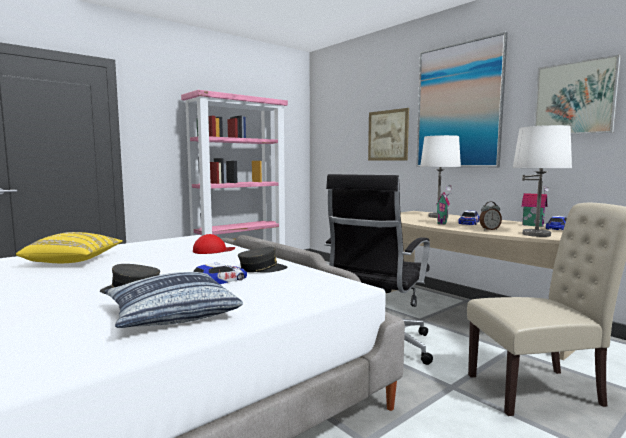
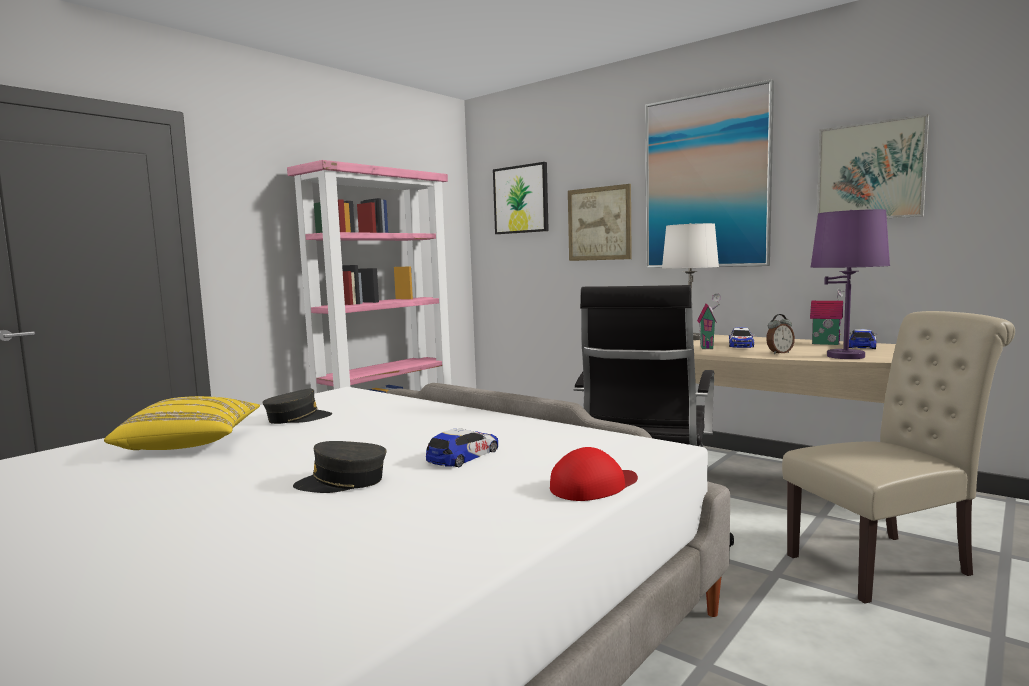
camera: 10 degrees left, 0 degrees up
(171, 313) = (446, 511): pillow -> none
(213, 250) = (400, 410): red cap -> red cap (594, 486)
(262, 269) = (505, 432): grey cap -> grey cap (297, 418)
(340, 118) = (521, 199): none -> picture
(536, 234) = (845, 356): white table lamp -> purple table lamp

